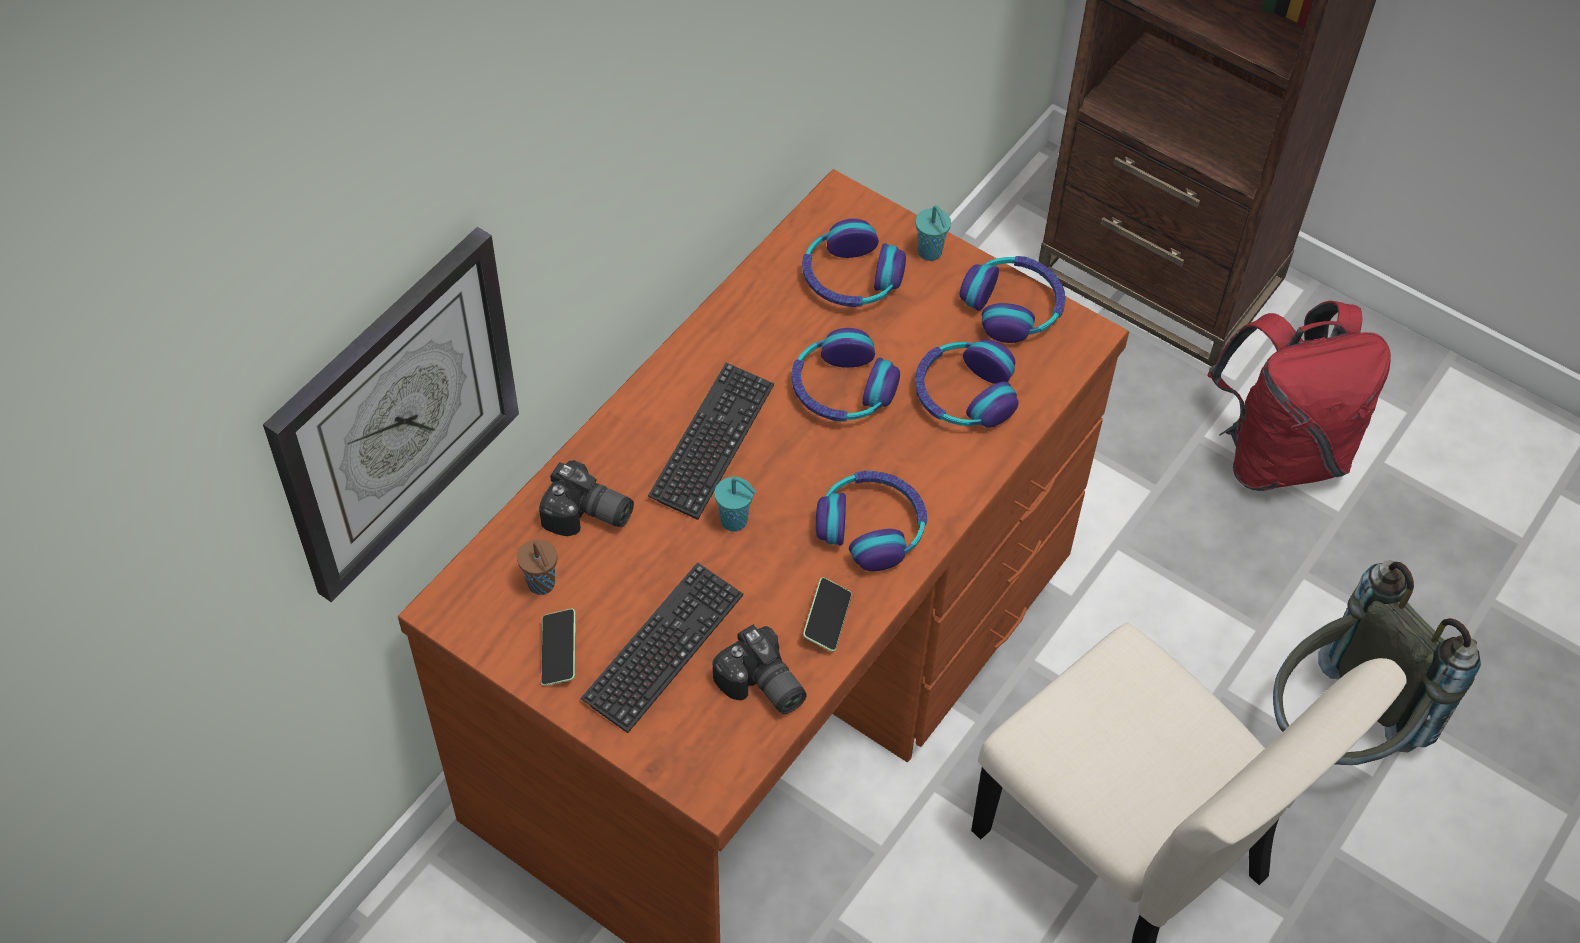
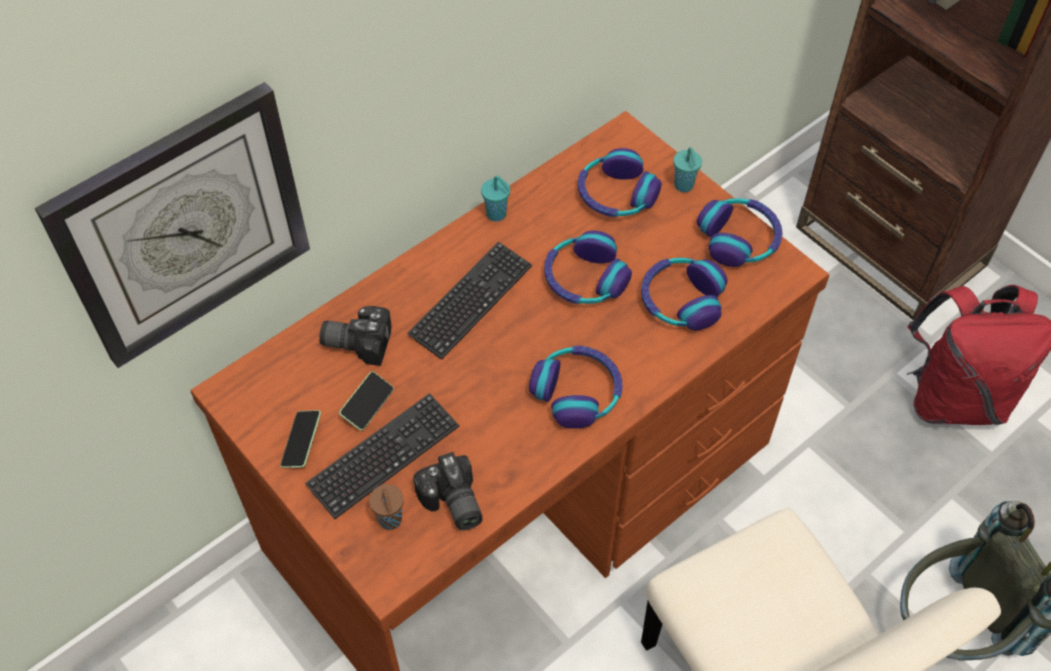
camera: 15 degrees right, 0 degrees up
(542, 585) = (306, 387): brown cup -> brown cup (390, 521)
(588, 516) = (358, 340): camera -> camera turned 150 degrees clockwise
(735, 521) = (471, 366): turquoise cup -> turquoise cup (497, 215)
(827, 620) = (520, 460): phone -> phone (367, 405)

